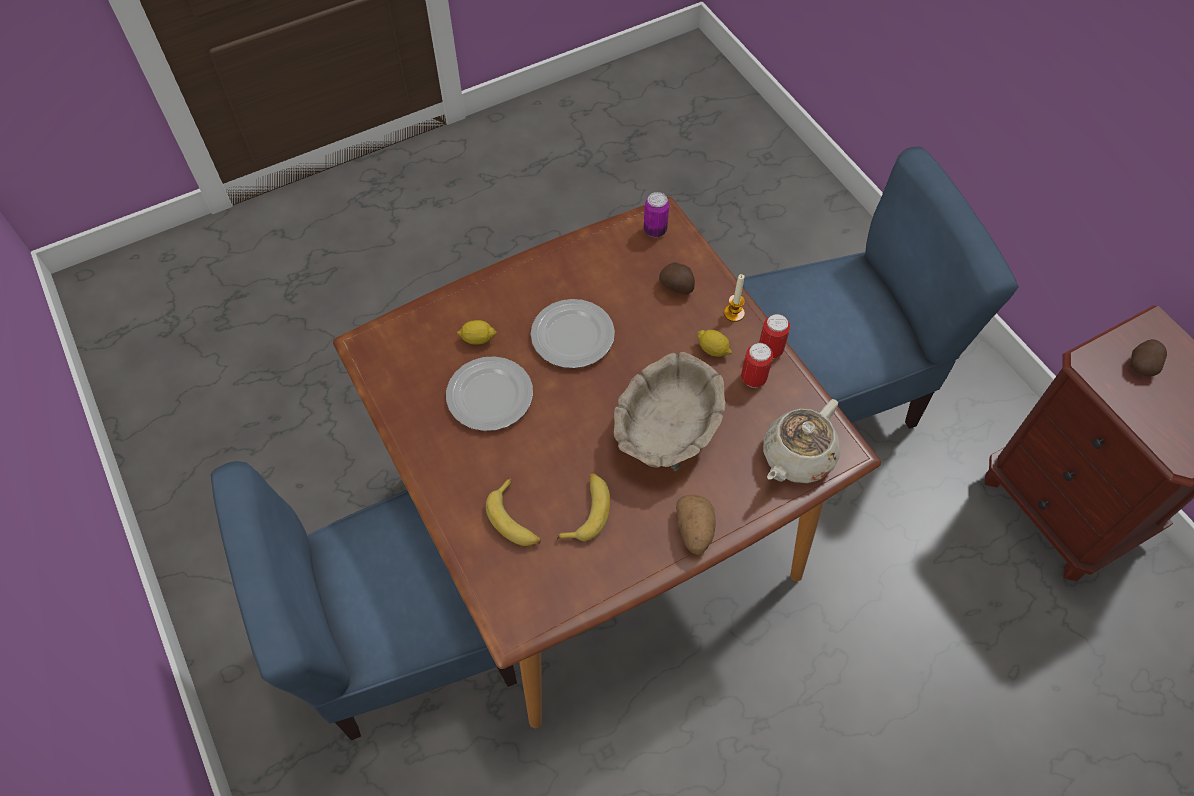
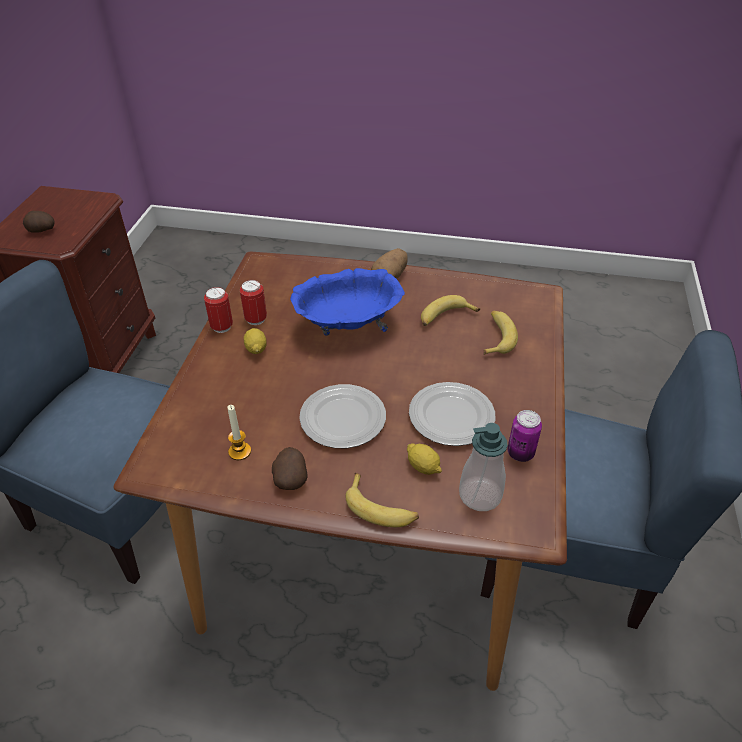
camera: 140 degrees left, 15 degrees down
(420, 345) = (480, 495): none -> soap dispenser
(482, 291) = (381, 508): none -> banana
(655, 230) = (172, 460): can -> can (520, 453)
(666, 431) = (347, 325): beige bowl -> blue bowl
(677, 287) = (220, 403): potato -> potato (291, 478)
(734, 313) = (209, 361): candle -> candle (239, 451)
(796, 457) = (289, 274): beige teapot -> none

